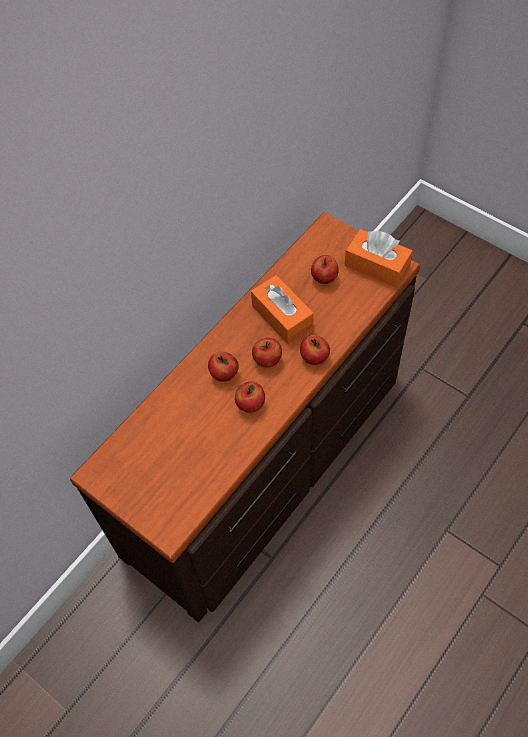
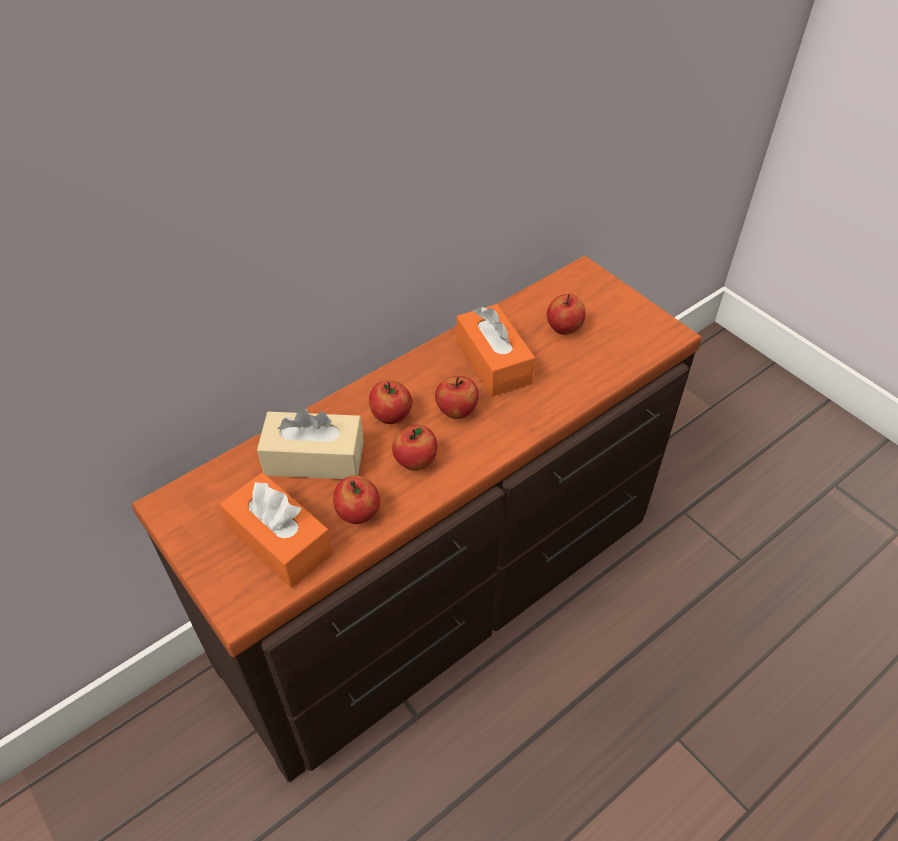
camera: 10 degrees right, 10 degrees down
(182, 417) = (314, 458): none -> beige tissue box
(314, 358) = (523, 421): apple -> apple (358, 514)
(377, 266) = (640, 327): orange tissue box -> orange tissue box (279, 541)

